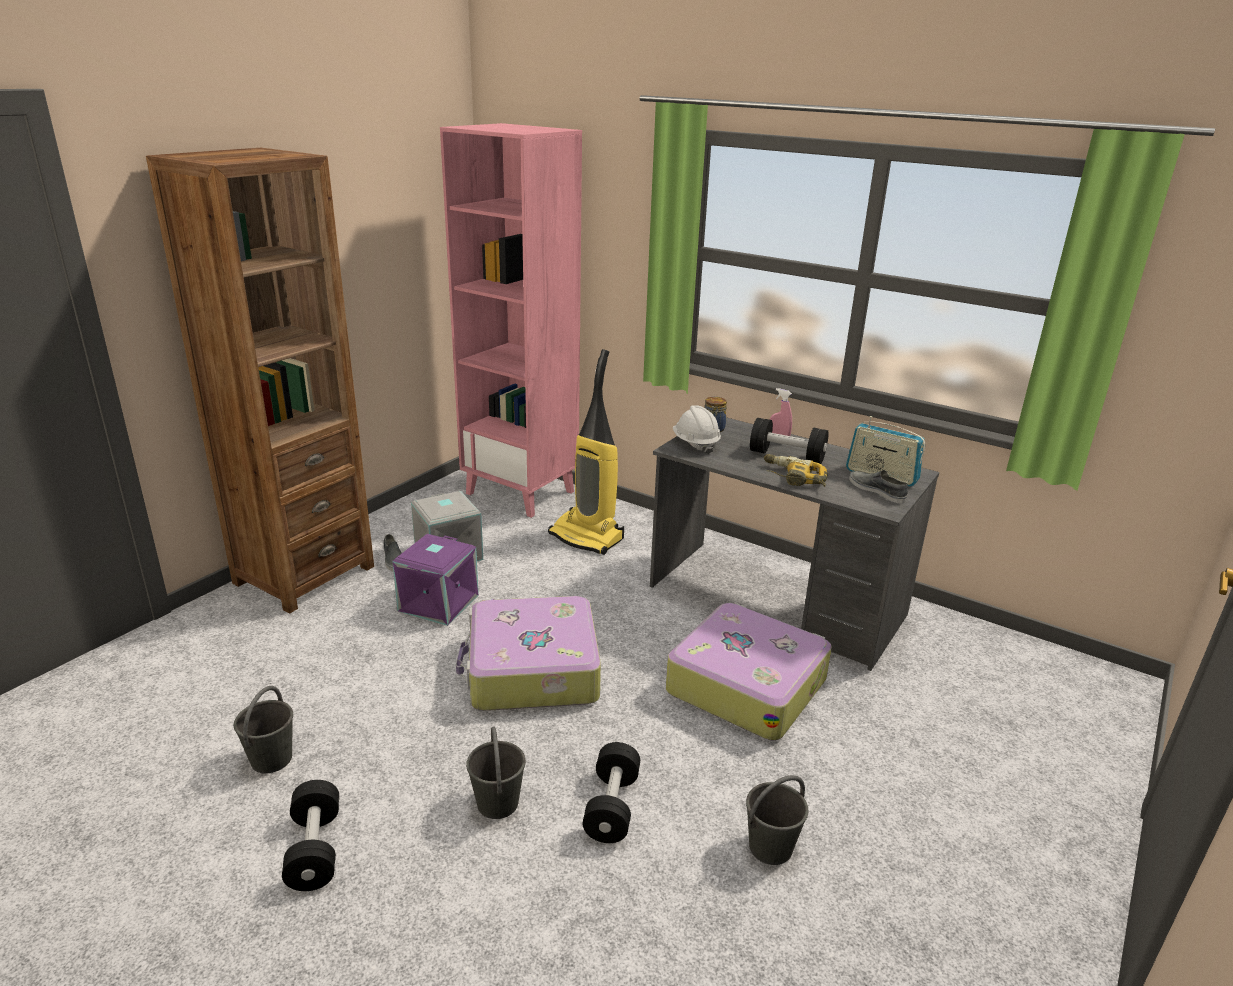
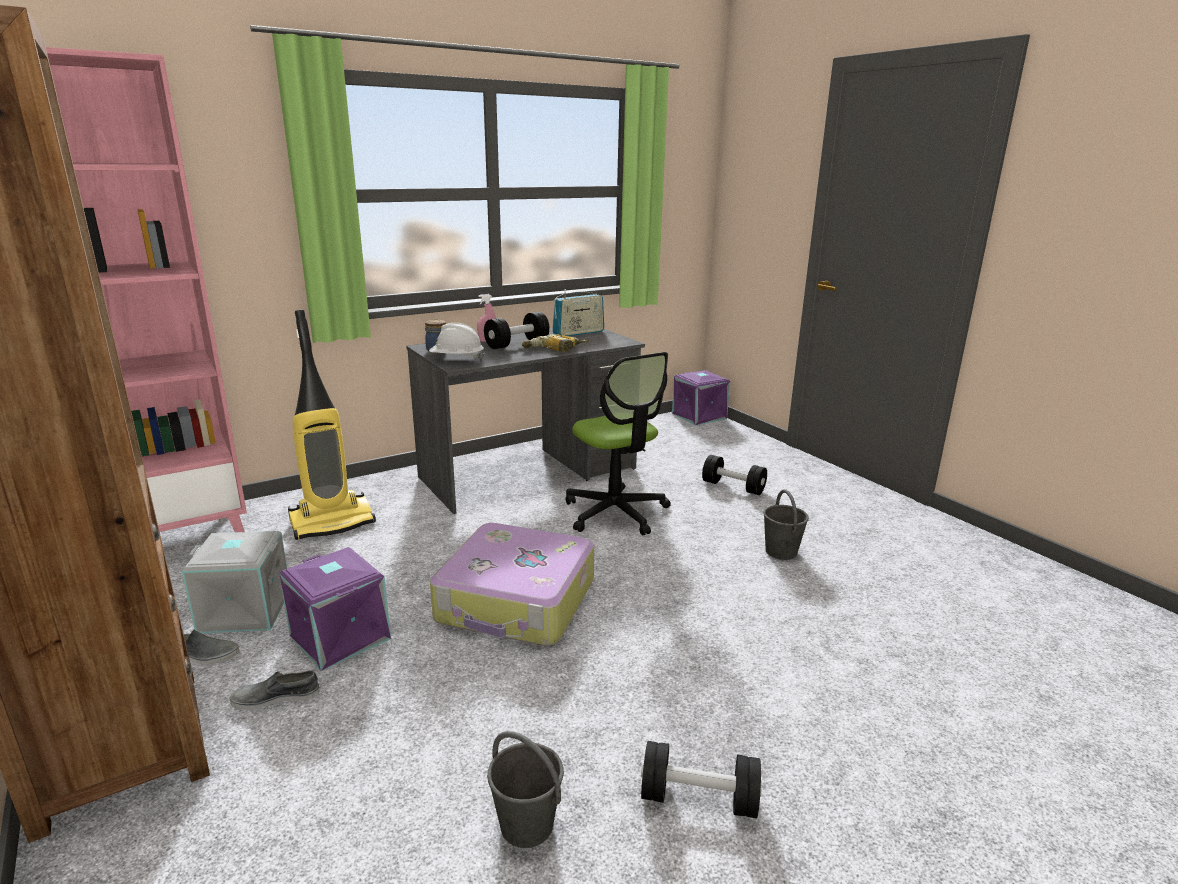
camera: 65 degrees left, 5 degrees down
(497, 802) = (685, 660): grey bucket -> none
(612, 807) = (717, 603): black dumbbell -> black dumbbell (733, 487)
(746, 684) = (616, 512): suitcase -> office chair
(877, 490) = (598, 338): grey shoe -> grey shoe (276, 697)
(1123, 688) = (700, 416): none -> purple storage box

